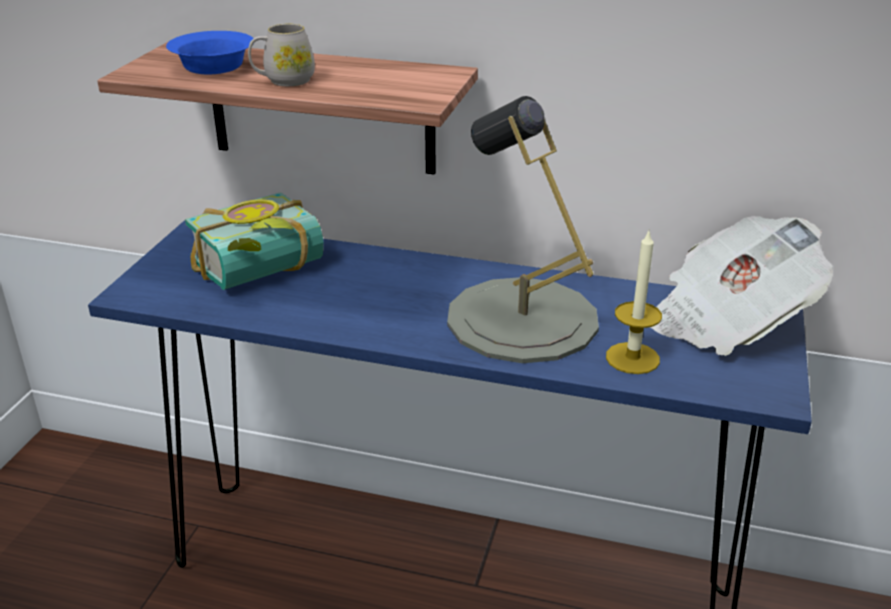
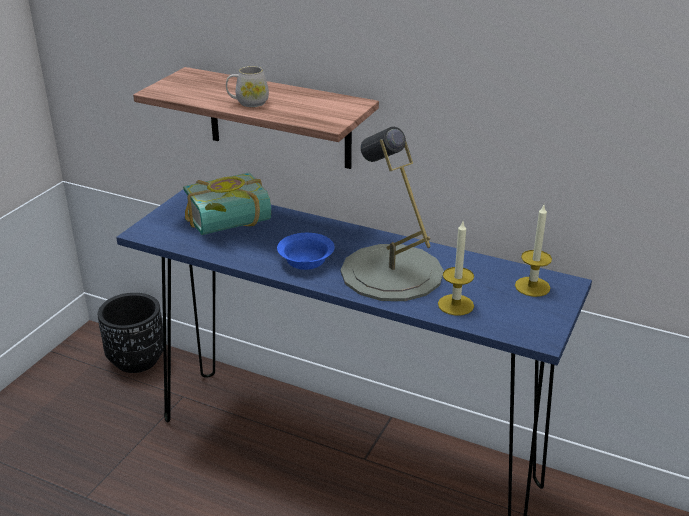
camera: 10 degrees right, 0 degrees up
(121, 479) = (136, 360): none -> black planter
(216, 67) = (208, 89): blue bowl -> blue bowl (307, 261)
(727, 320) = (532, 286): newspaper -> candle

